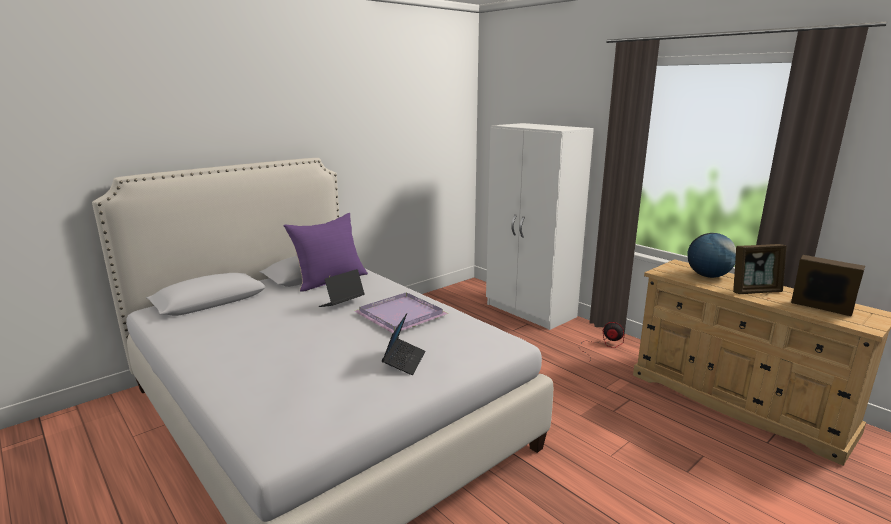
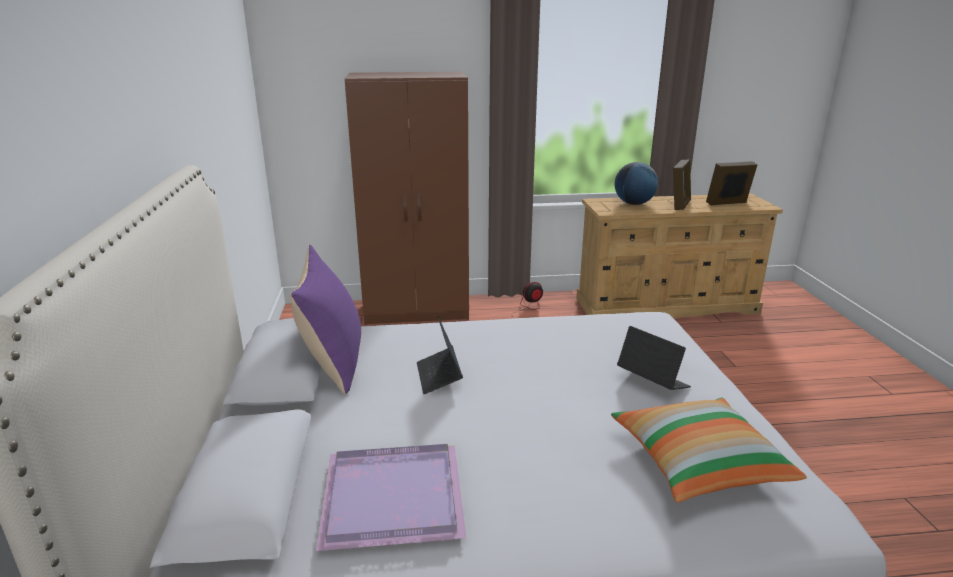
camera: 55 degrees left, 5 degrees up
(308, 393) = (698, 464): none -> pillow
(402, 315) = (525, 348): purple tray -> purple tray (395, 495)
(530, 311) = (417, 311): white wardrobe -> brown wardrobe

